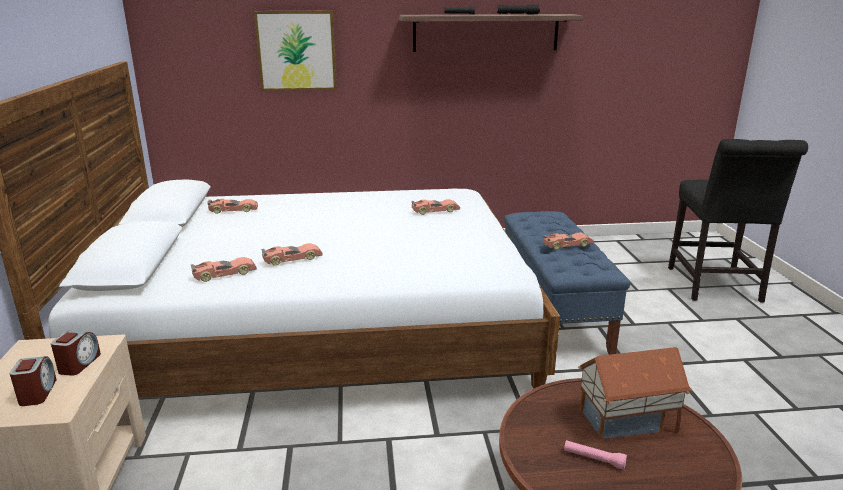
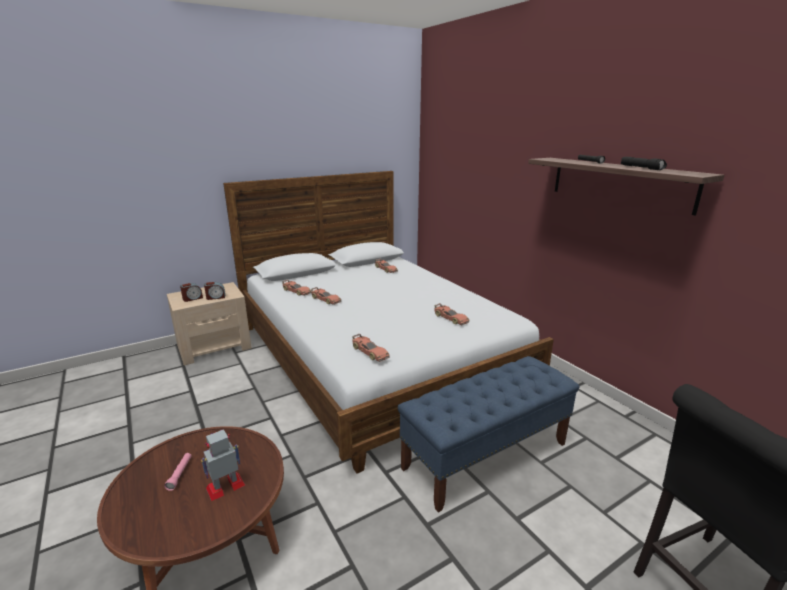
camera: 65 degrees right, 0 degrees up
(296, 51) = (485, 177): picture -> none
(567, 245) = (480, 395): toy car -> toy car (369, 352)
(627, 422) = (226, 486): toy house -> toy robot

